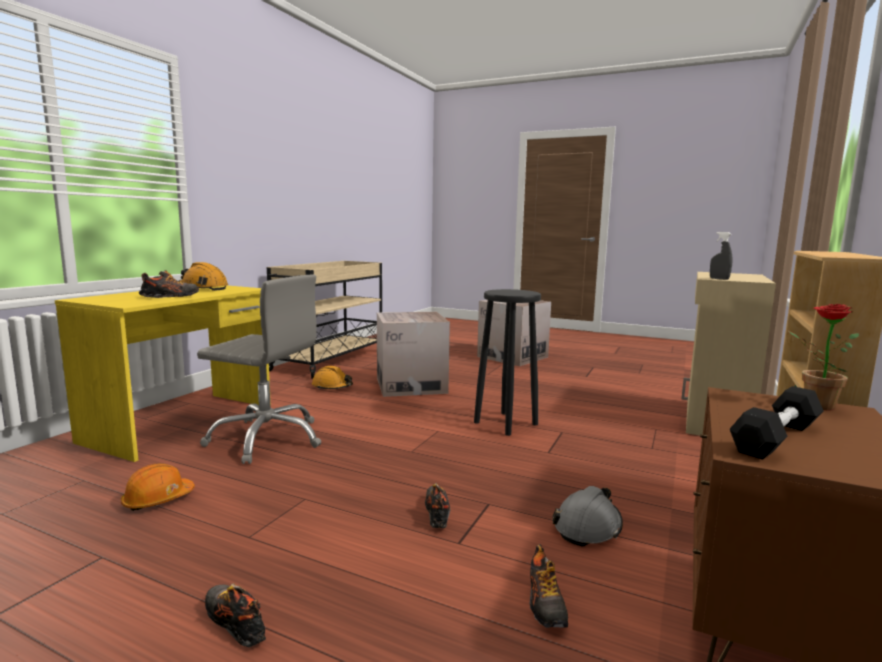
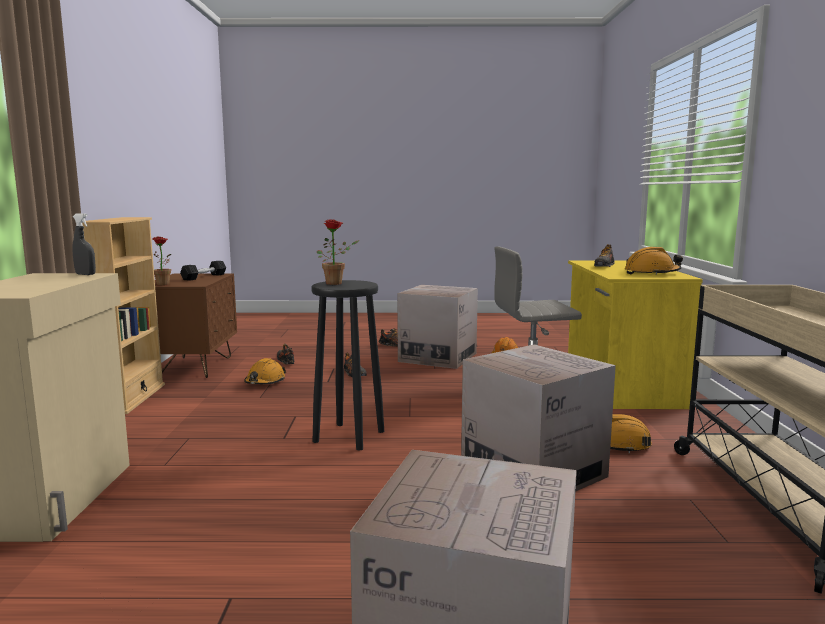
camera: 155 degrees right, 0 degrees up
(246, 531) = (438, 357): none -> cardboard box
(518, 293) = (337, 283): none -> potted plant
(588, 527) = (265, 382): grey hard hat -> orange hard hat

